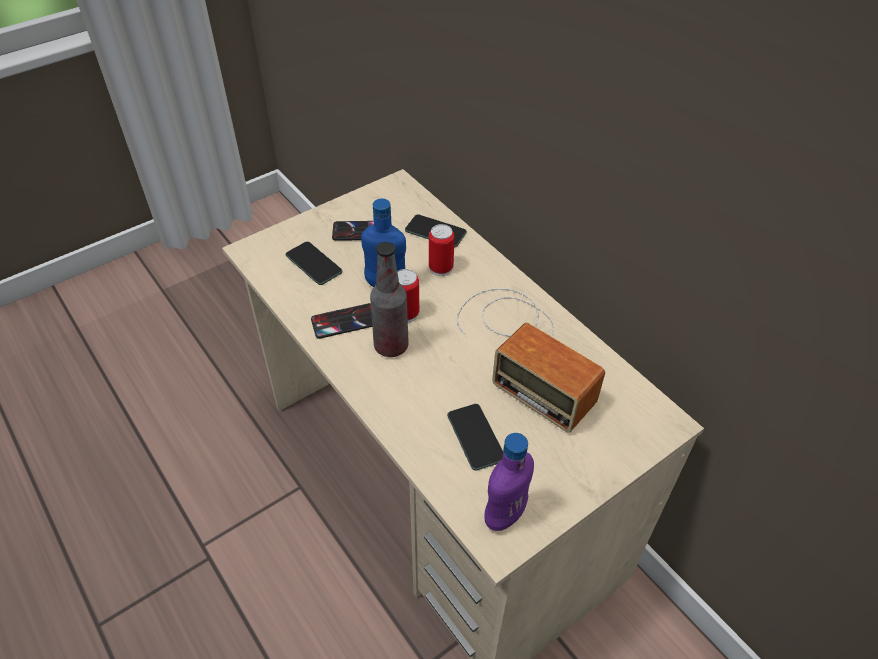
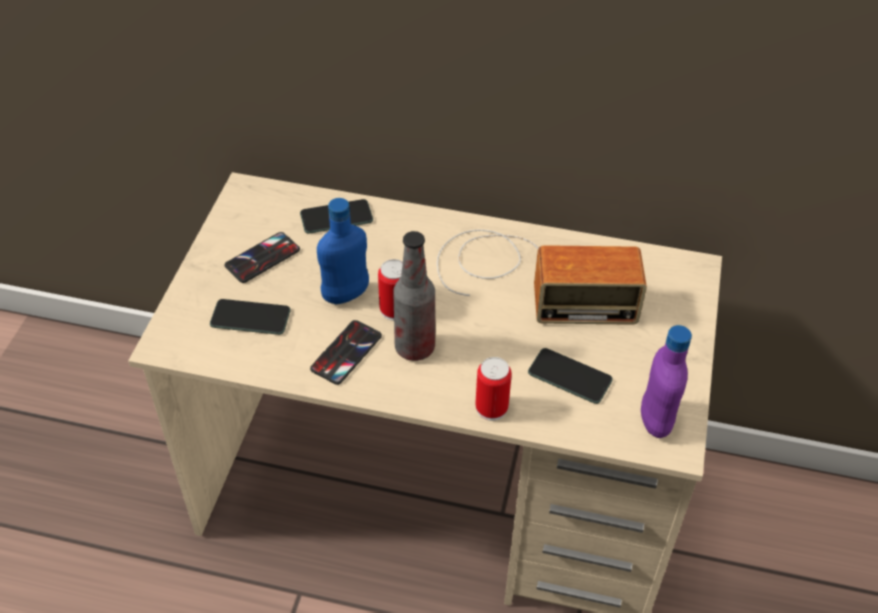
camera: 40 degrees left, 0 degrees up
(441, 268) = (379, 249): can -> can (491, 408)

